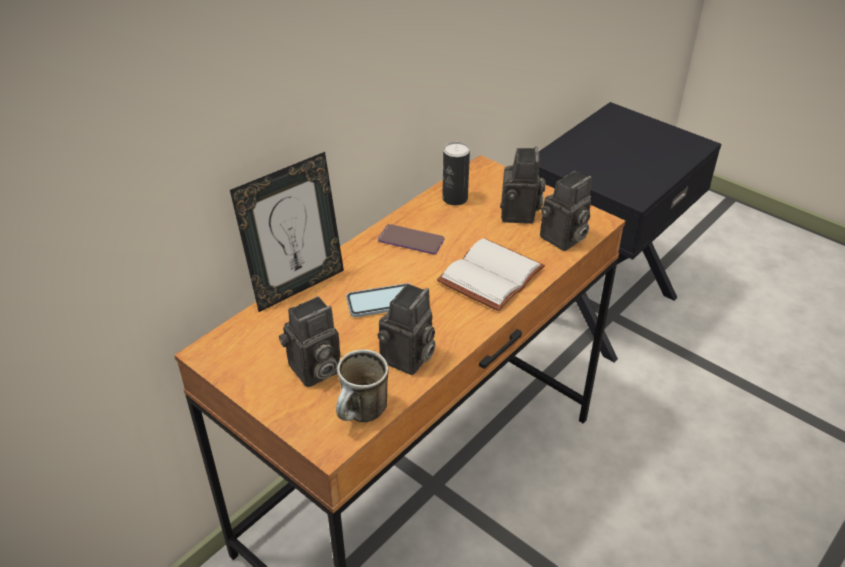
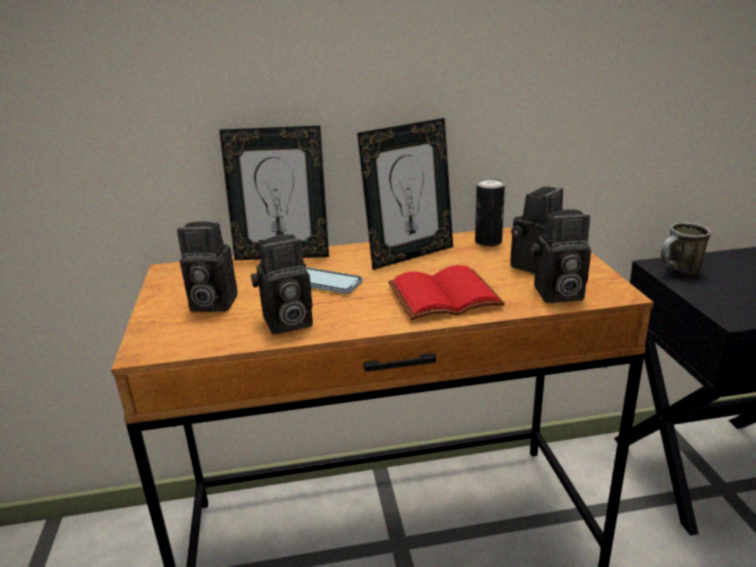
camera: 40 degrees right, 15 degrees down
(362, 416) = (194, 343): mug -> mug (679, 272)
(411, 240) = (409, 255): phone -> picture frame
(489, 274) = (444, 295): white book -> red book

